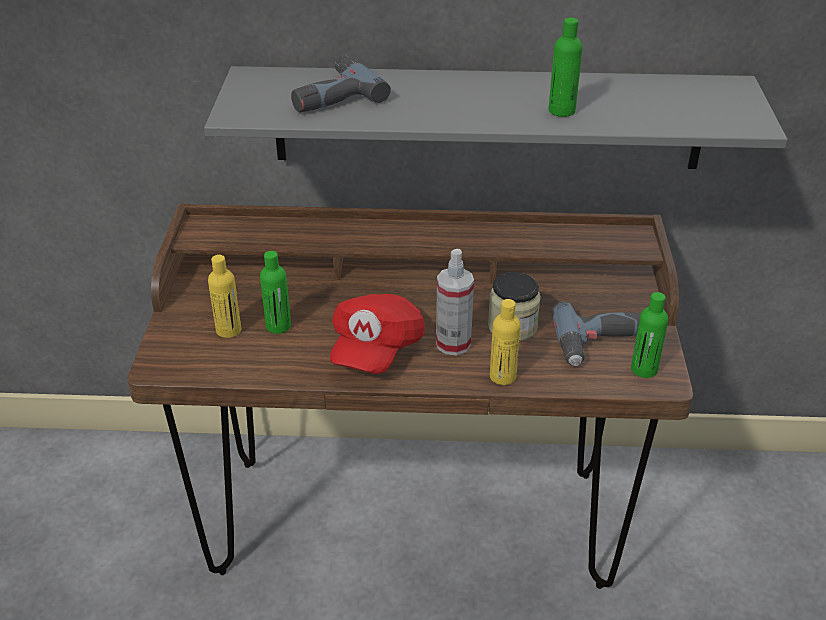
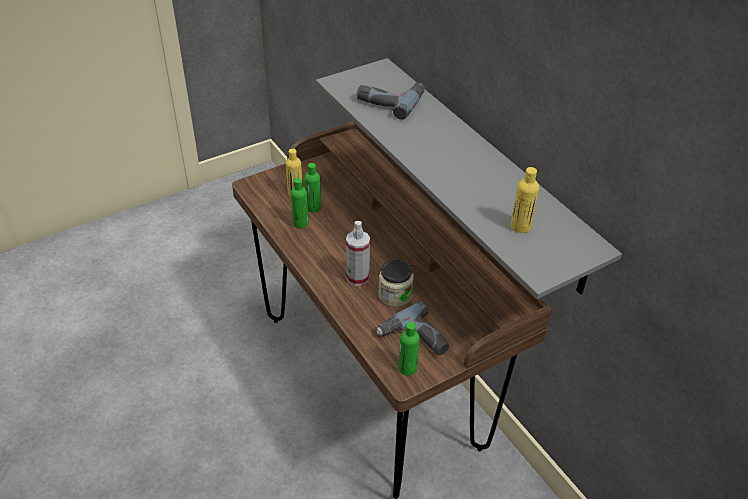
camera: 55 degrees right, 5 degrees up
(376, 350) = (326, 251): red cap -> none
(502, 376) = (347, 309): yellow bottle -> yellow bottle (520, 226)
(561, 111) = (465, 185): green bottle -> green bottle (300, 223)

